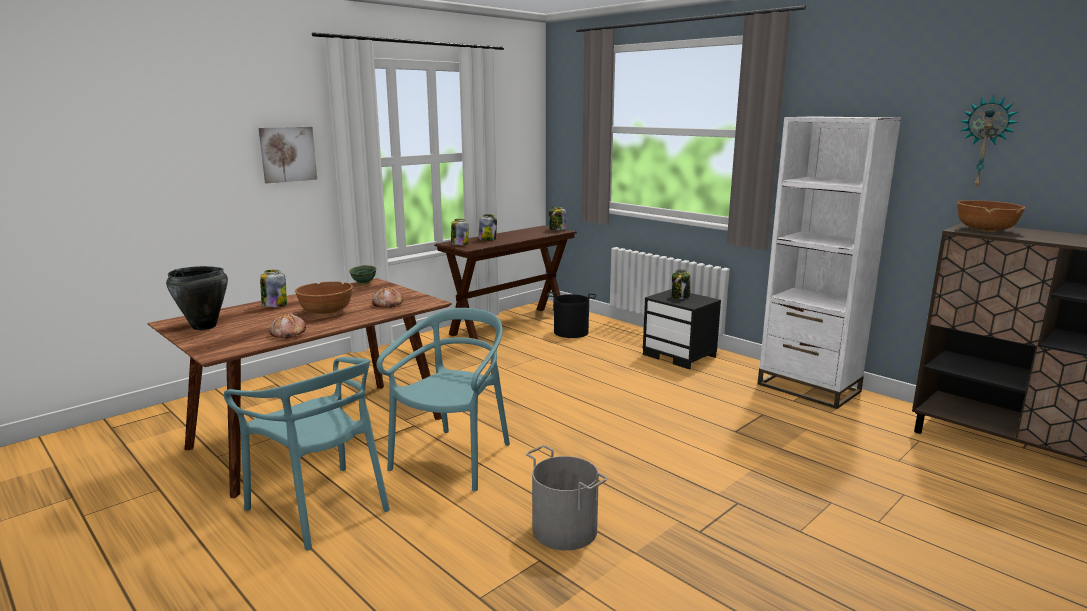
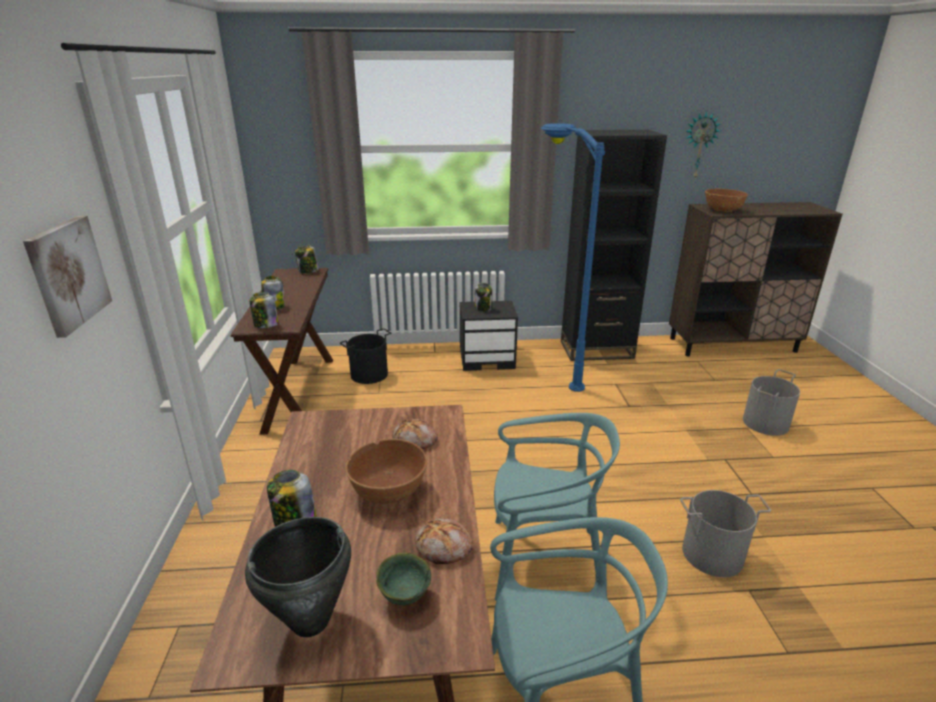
camera: 50 degrees left, 10 degrees up
(364, 283) = (303, 426): green bowl -> green bowl (405, 595)
(454, 459) = (544, 560): turquoise chair -> turquoise chair turned 120 degrees clockwise
(729, 380) = (552, 366): none -> blue floor lamp
(808, 388) = (596, 349): white bookcase -> black bookcase
(868, 512) = (766, 423): none -> grey bucket

